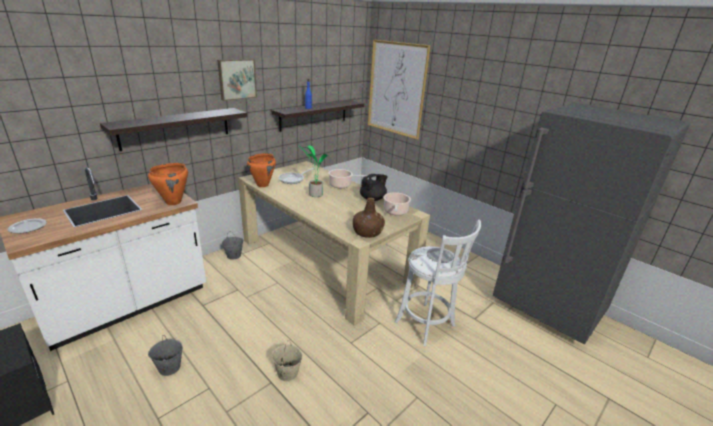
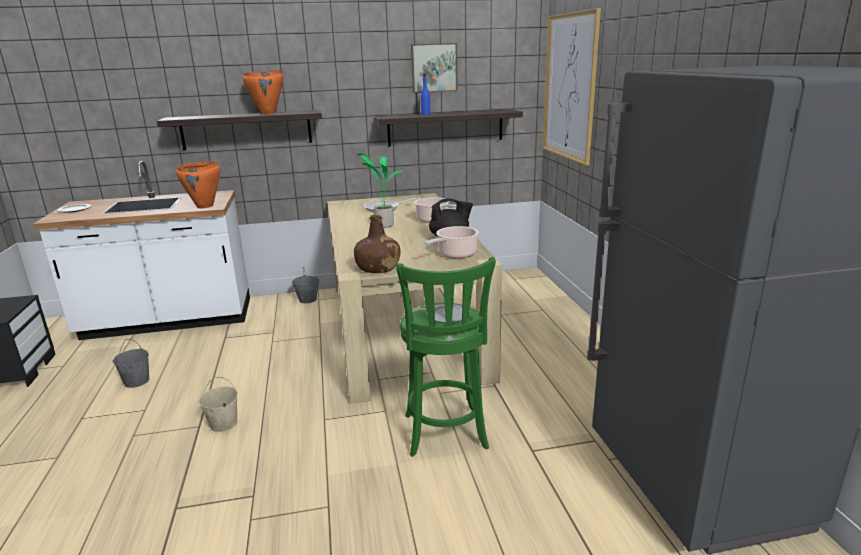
camera: 35 degrees right, 5 degrees down
(237, 79) = (324, 74): picture -> picture (434, 68)
(263, 185) = (341, 210): orange cooking pot -> orange cooking pot (268, 113)
(427, 326) = (446, 435): white stool -> green stool

